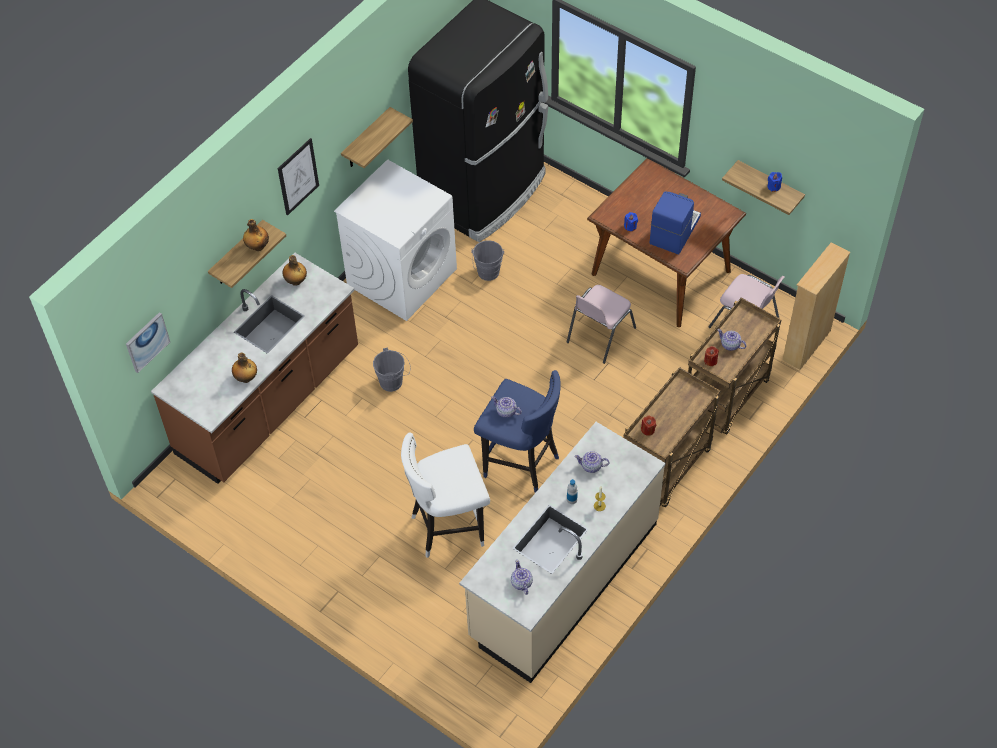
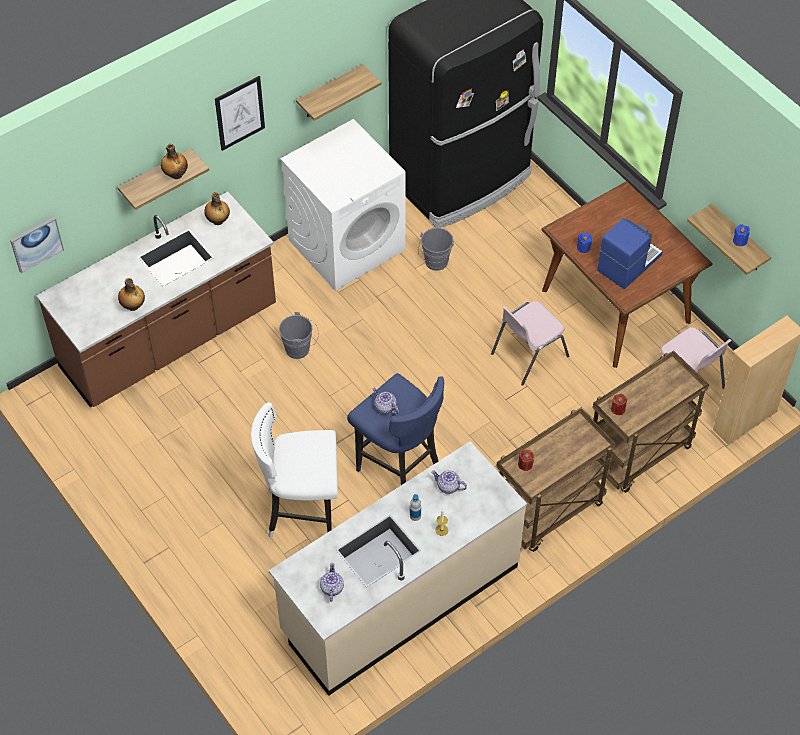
camera: 15 degrees right, 0 degrees up
(730, 345) = (645, 398): teapot -> none

